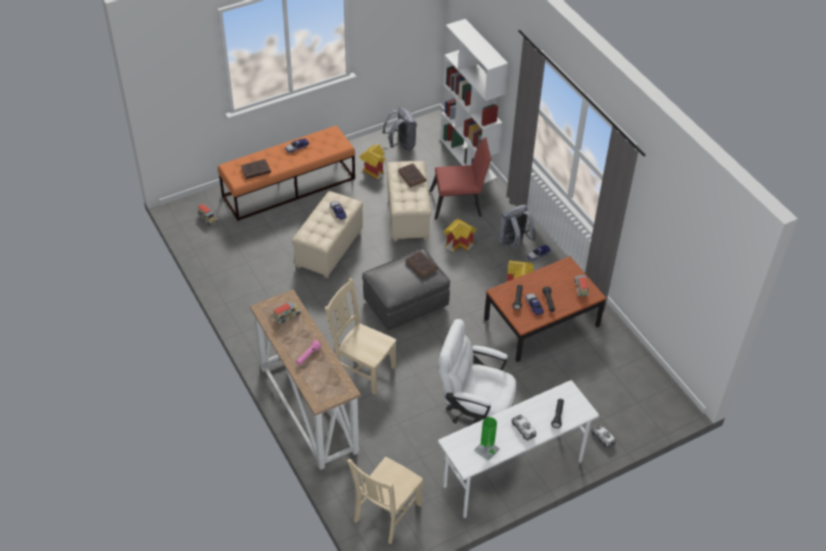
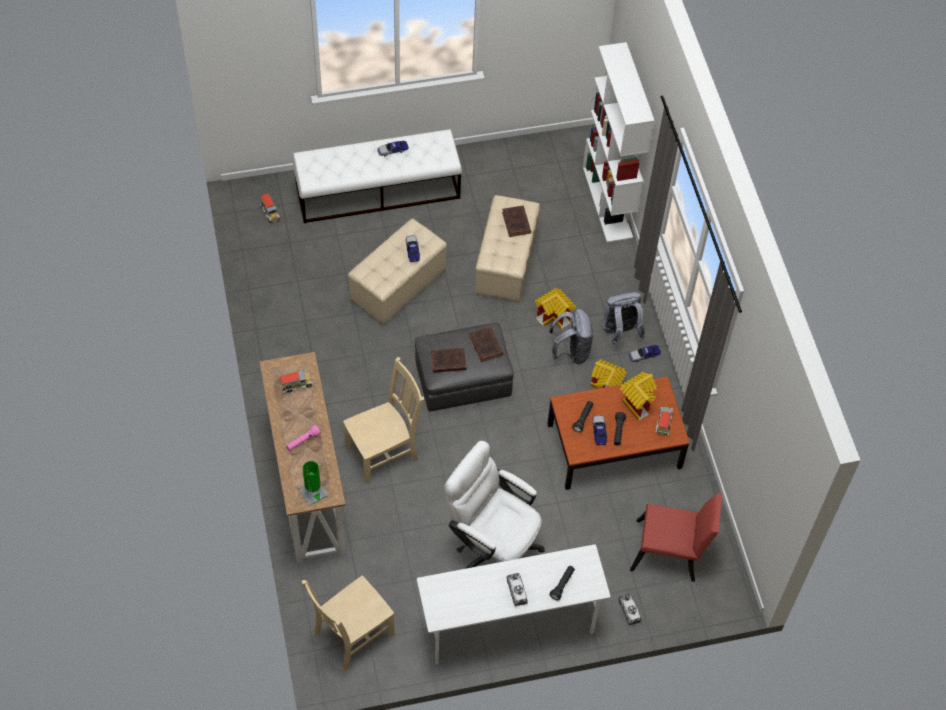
camera: 15 degrees right, 10 degrees up
(255, 171) = (333, 171): brown book -> brown book (447, 362)
(289, 187) = (378, 191): orange bench -> white bench
(362, 368) = (384, 452): beige chair -> beige chair turned 105 degrees clockwise
(373, 170) = (485, 190): toy house -> toy house (636, 402)
(401, 145) = (532, 164): grey backpack -> grey backpack (571, 352)
(459, 203) = (574, 262): red chair -> red chair (670, 552)
(486, 449) = (466, 604): green table lamp -> green table lamp (313, 493)

